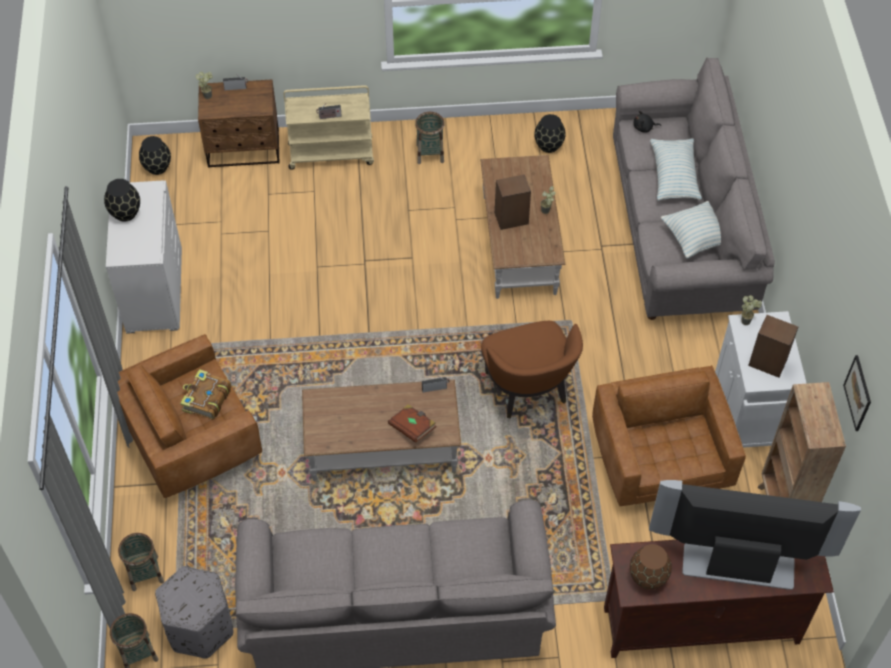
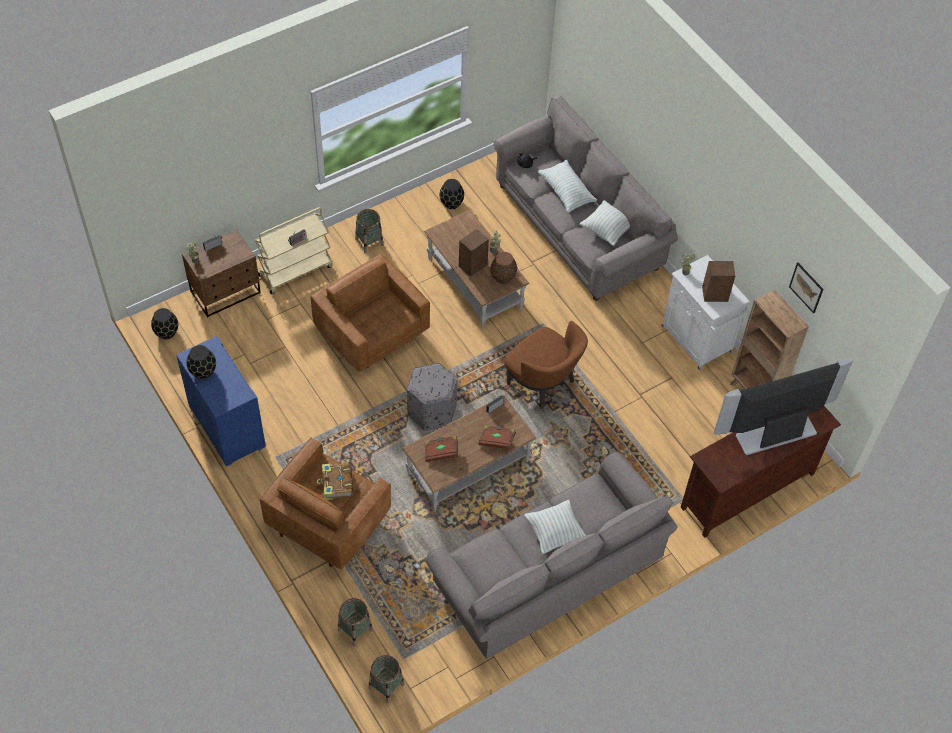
camera: 30 degrees left, 0 degrees up
(153, 290) = (226, 426): white dresser -> blue dresser
(199, 627) = (419, 648): grey ottoman -> grey ottoman (431, 411)
(341, 413) = (441, 452): none -> brown book
(410, 564) = (554, 533): none -> pillow
(648, 576) = (726, 466): brown vase -> brown vase (503, 277)
(660, 461) = (659, 394): brown armchair -> brown armchair (372, 334)

